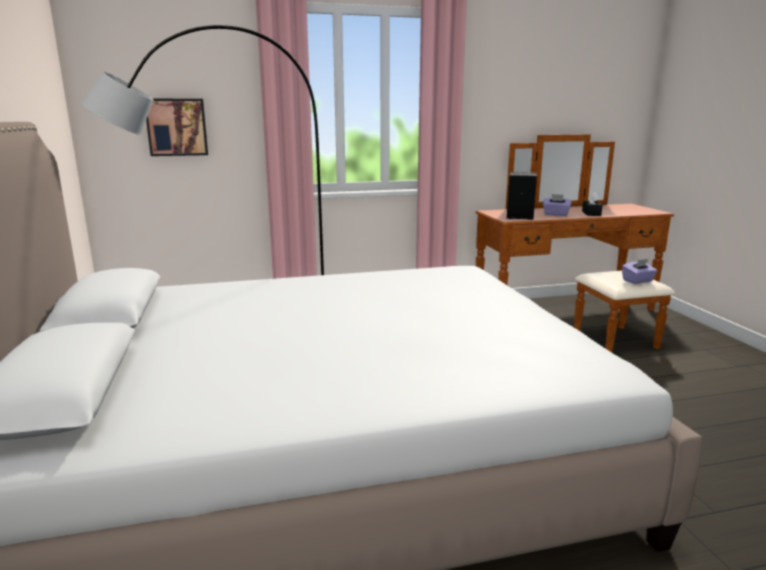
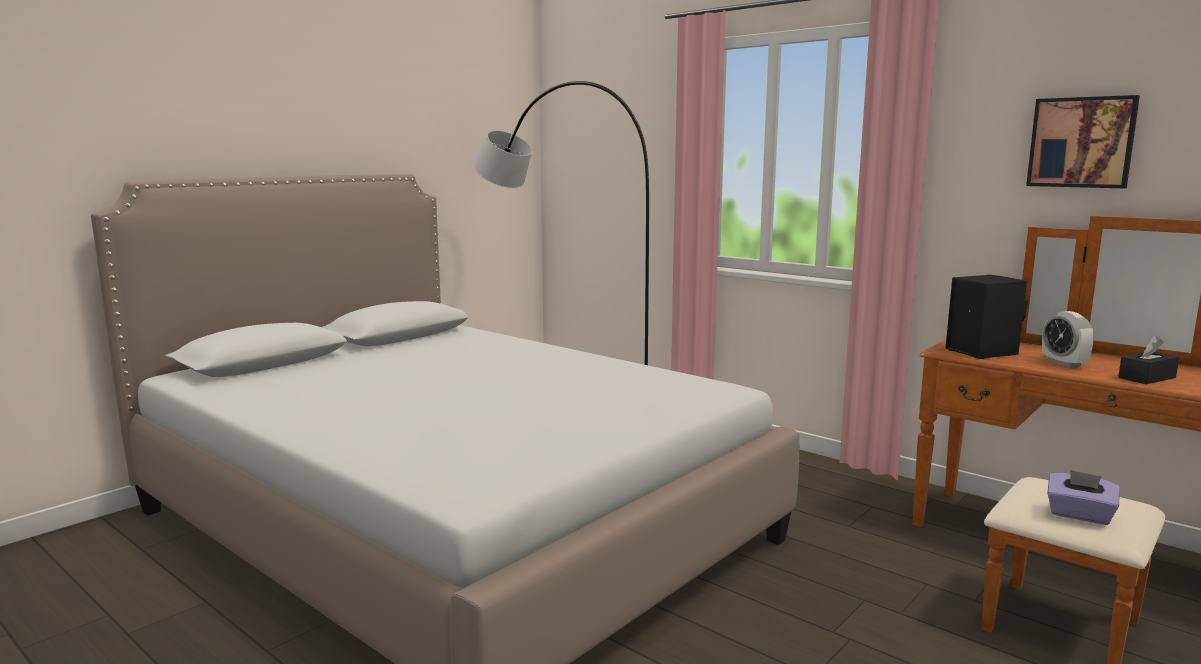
camera: 55 degrees right, 5 degrees down
(177, 127) = (612, 181): picture -> picture (1081, 142)
(556, 214) = (1064, 363): purple tissue box -> alarm clock

